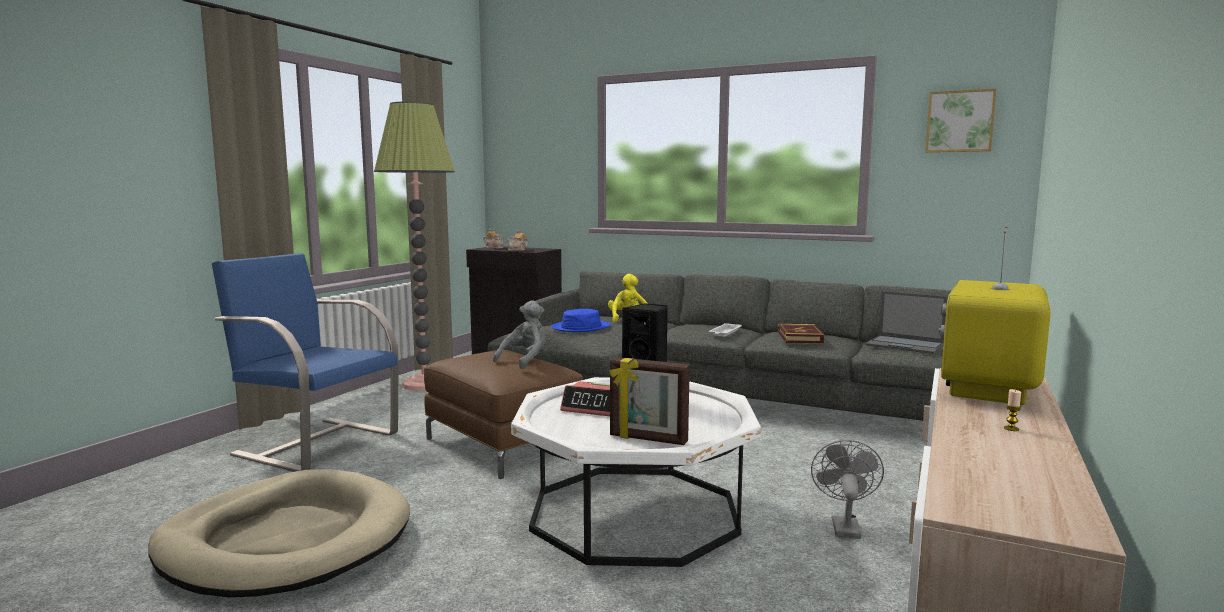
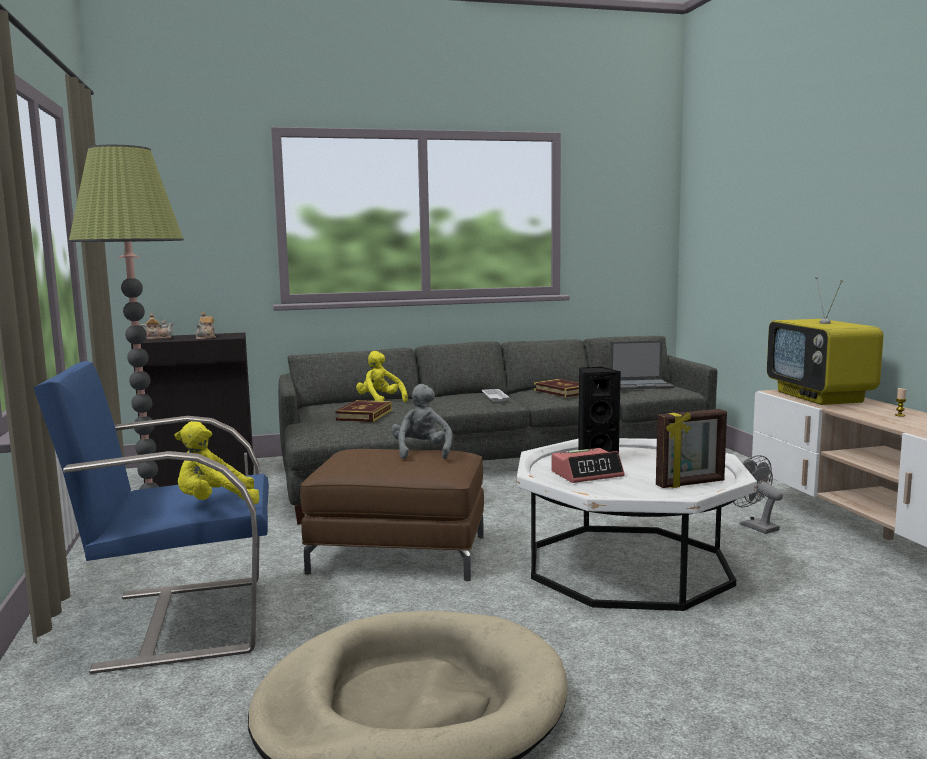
camera: 40 degrees left, 0 degrees up
(310, 362) = (215, 504): none -> yellow plush toy
(581, 327) = (364, 415): blue hat -> book
(960, 121) = (625, 194): picture -> none

